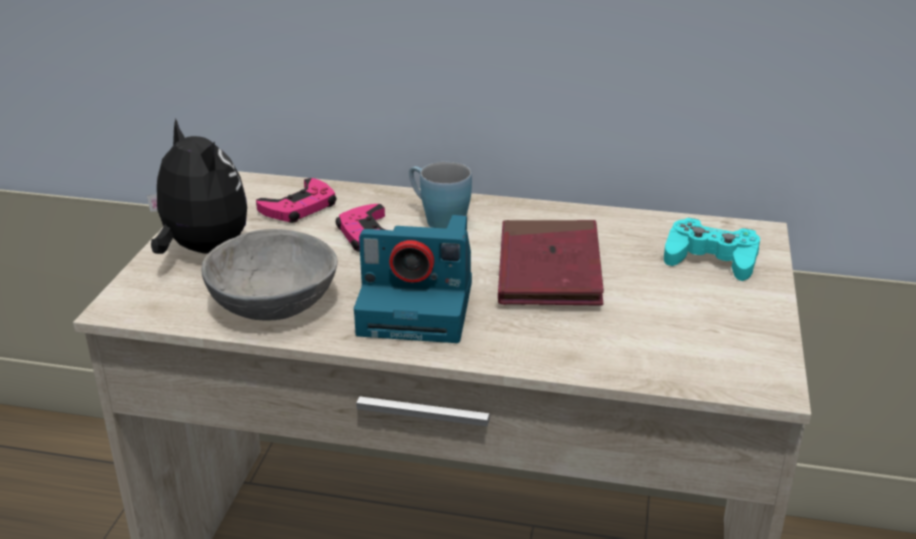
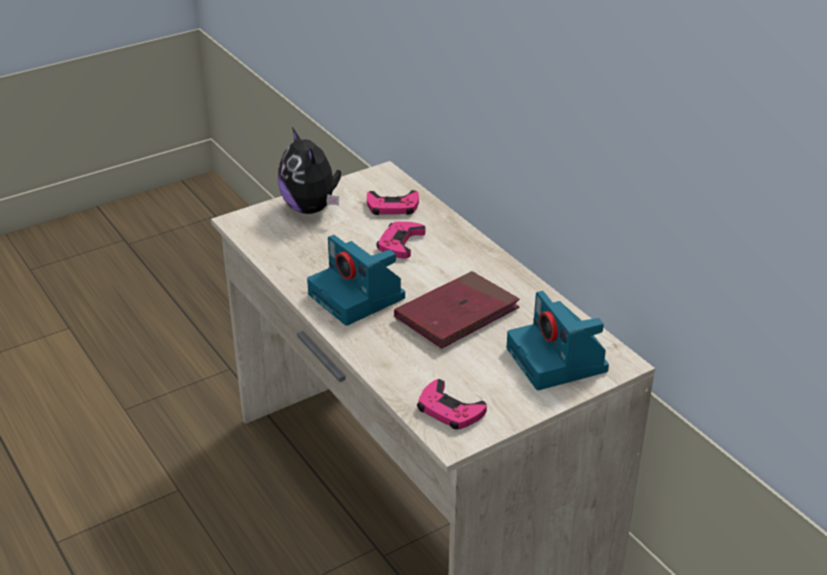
camera: 45 degrees right, 5 degrees up
(201, 250) = (311, 208): plush toy -> plush toy turned 150 degrees clockwise
(272, 303) = (299, 256): grey bowl -> none
(437, 219) = (450, 252): blue mug -> none
(711, 259) = (558, 361): turquoise game controller -> camera
(712, 359) = (449, 410): none -> pink game controller

